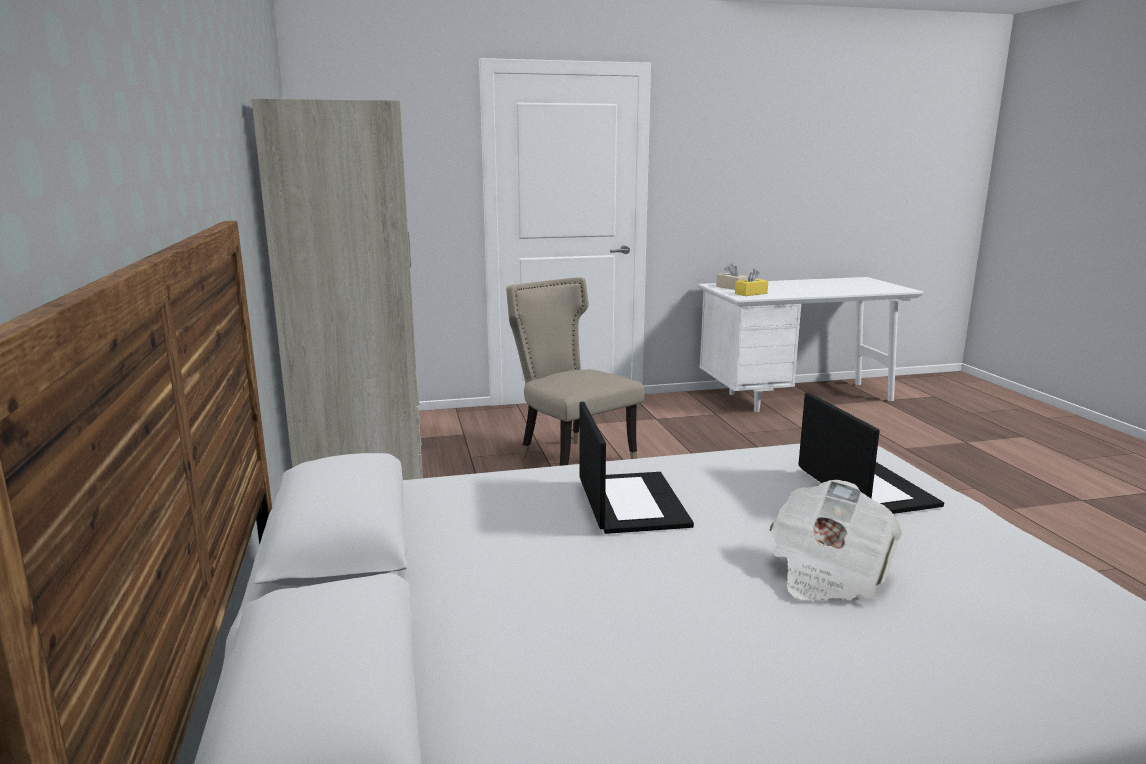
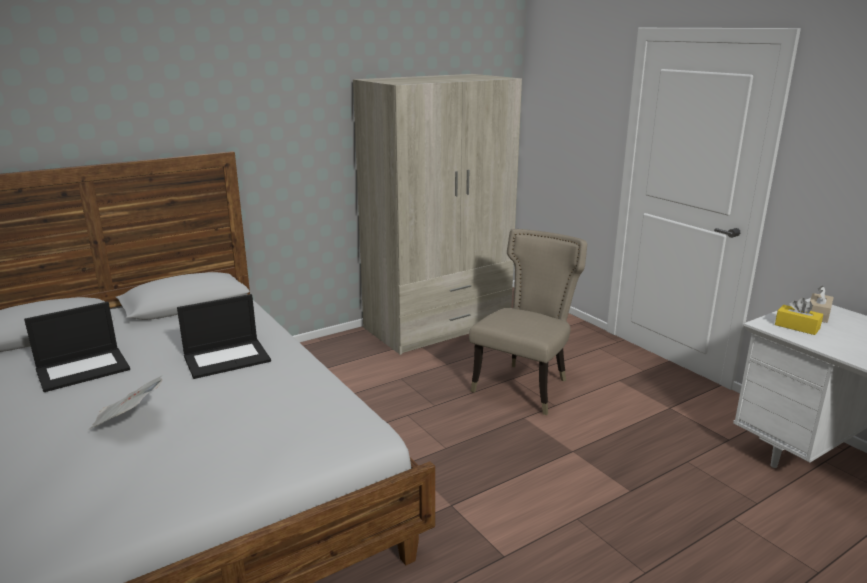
camera: 70 degrees right, 5 degrees up
(863, 486) = (268, 432): laptop -> laptop (84, 369)

